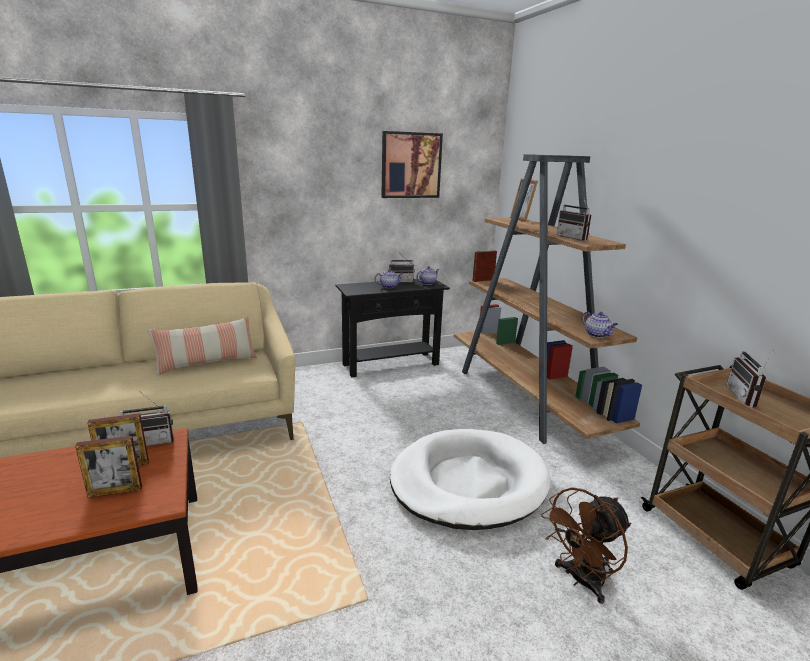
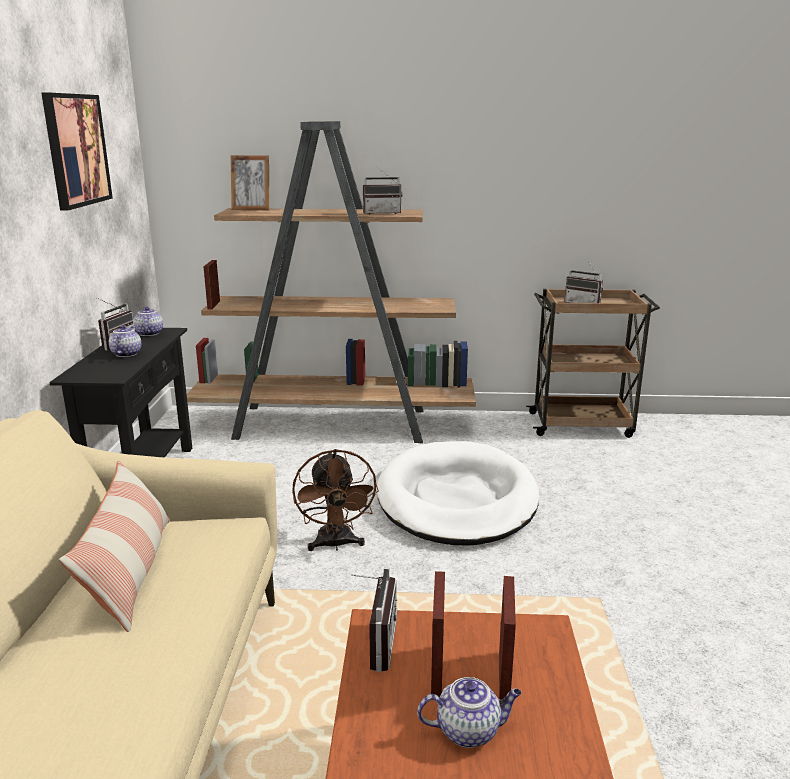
camera: 65 degrees left, 0 degrees up
(580, 580) = (606, 488): brown fan -> brown fan (335, 544)
(597, 335) = (438, 306): teapot -> teapot (469, 730)

